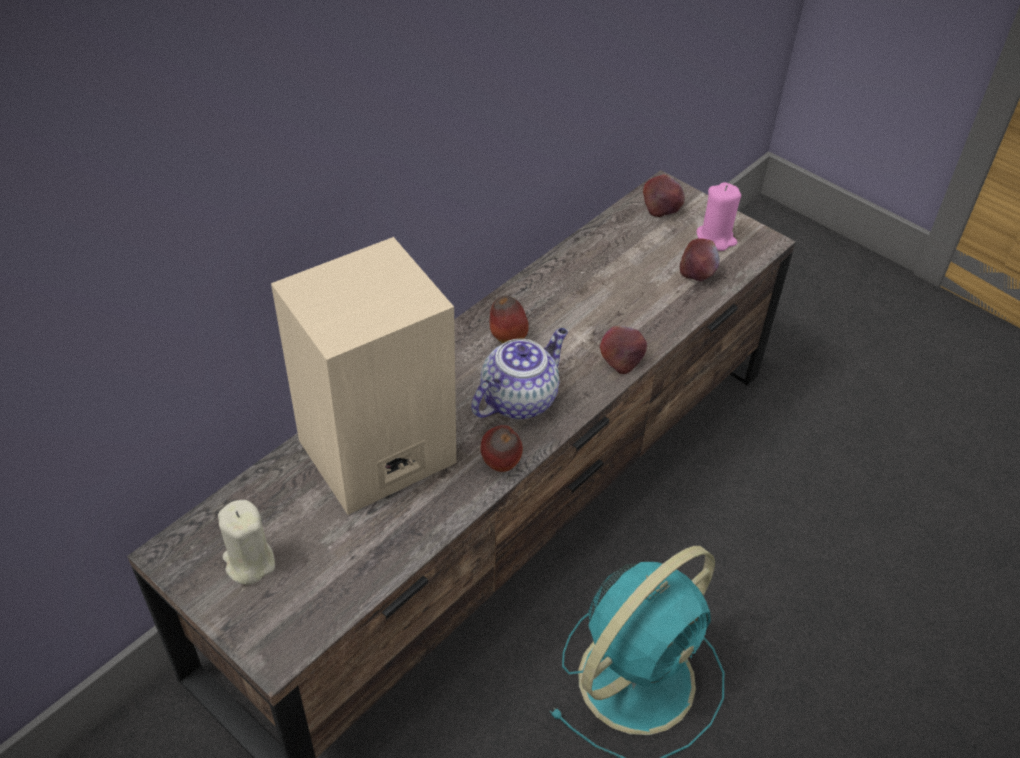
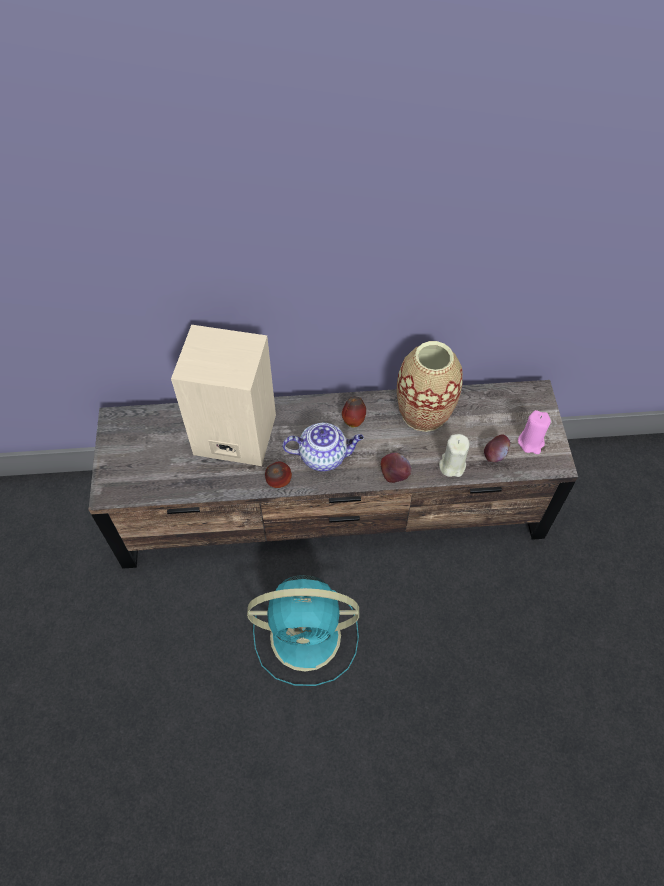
camera: 45 degrees right, 10 degrees up
(249, 562) = (136, 446): beige candle -> beige candle (452, 465)
(575, 279) = (424, 412): none -> vase
(662, 209) = (520, 404): apple -> none

